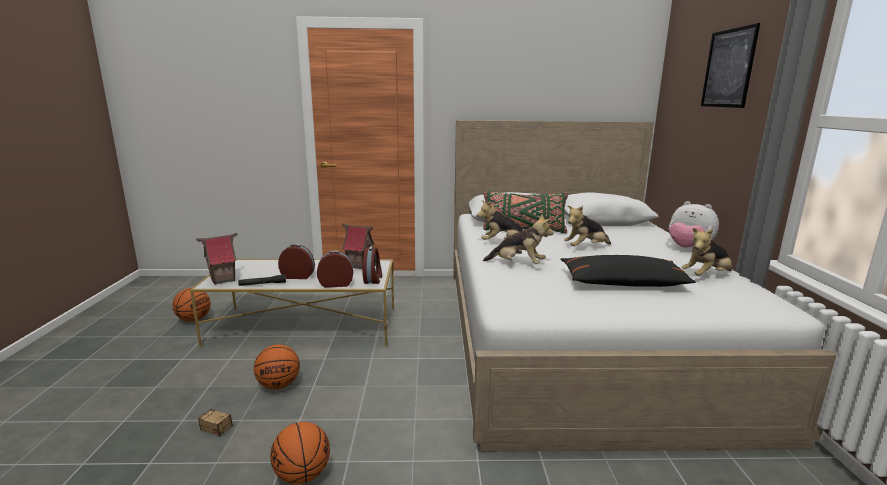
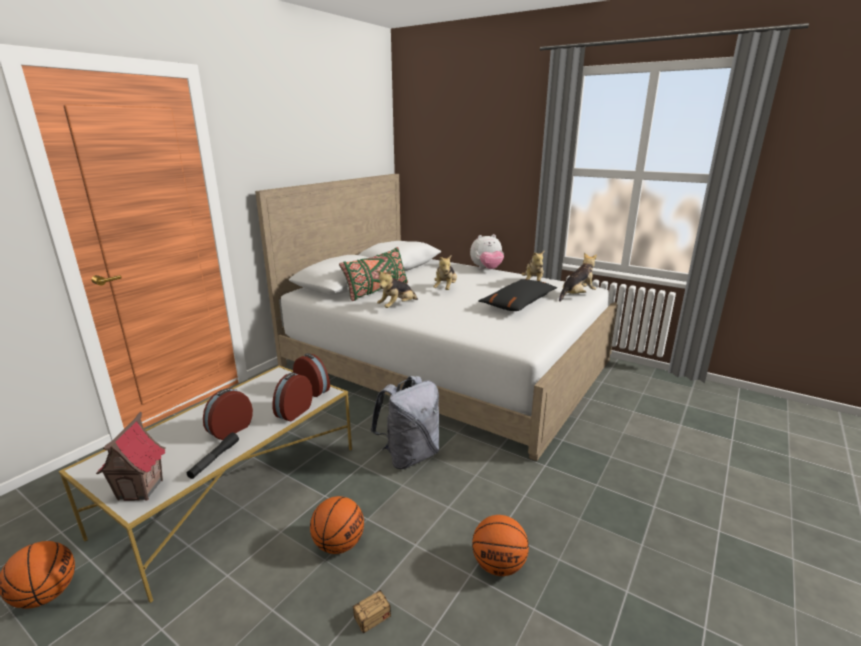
camera: 55 degrees left, 5 degrees up
(359, 266) = (265, 386): toy house -> none
(406, 374) = (409, 456): none -> grey backpack
(518, 264) = (447, 317): plush toy -> plush toy (576, 295)
(728, 68) = (480, 132): picture -> none

